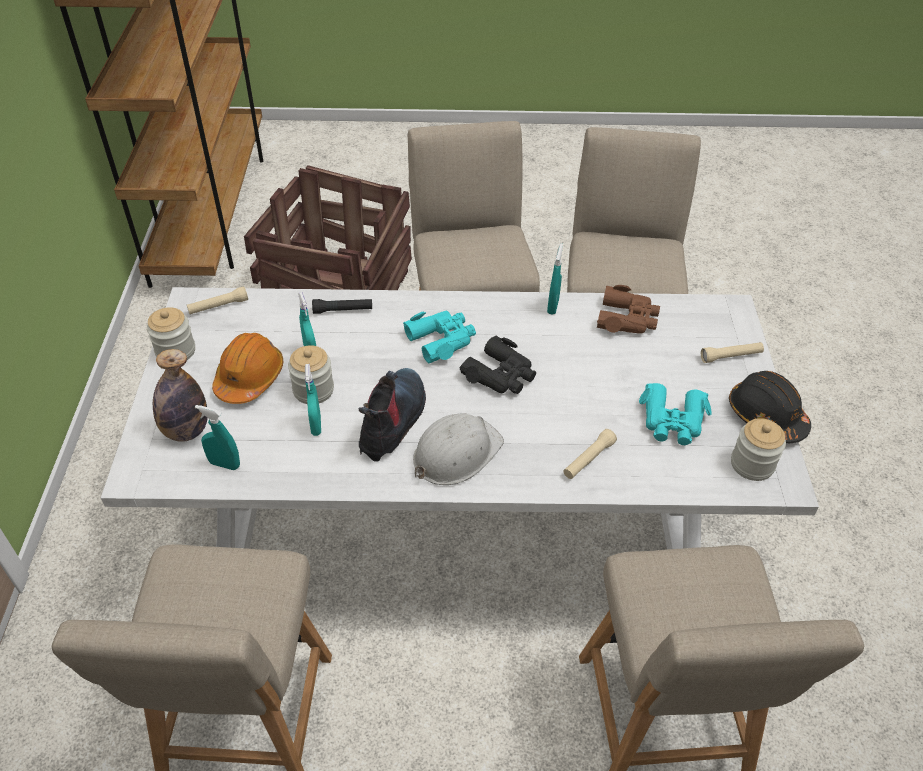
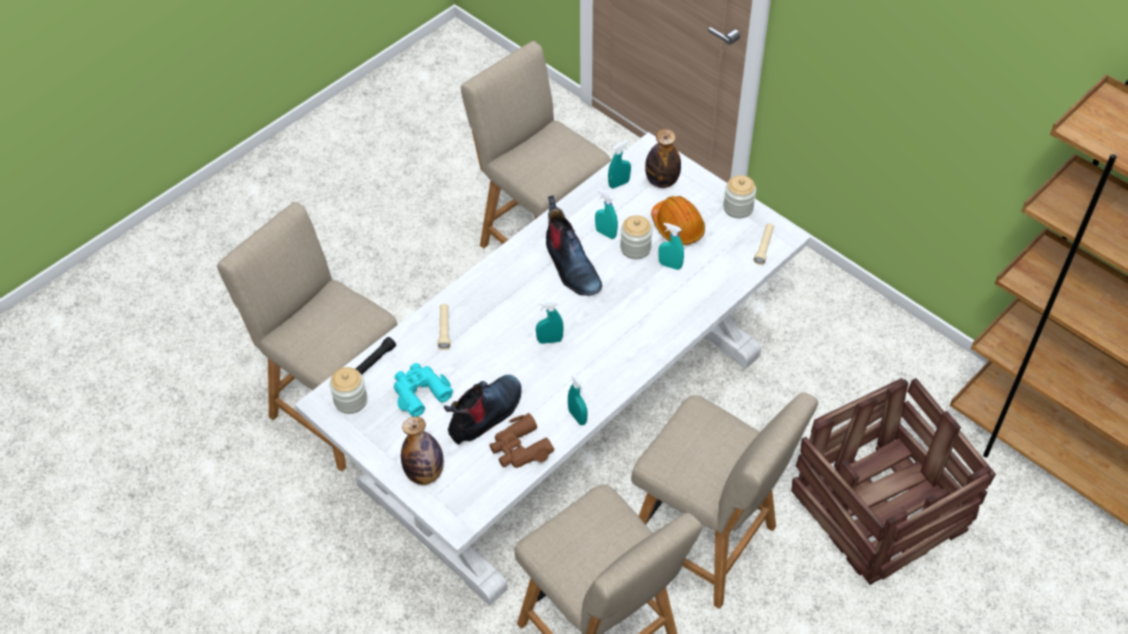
camera: 135 degrees right, 5 degrees up
(343, 310) = (694, 304): black flashlight -> black flashlight (374, 361)
(441, 340) = (612, 334): turquoise binoculars -> none
(455, 453) = (517, 277): white hard hat -> none
(500, 374) = (549, 340): black binoculars -> turquoise spray bottle
(629, 360) = (485, 415): none -> boot
(730, 356) = (425, 473): beige flashlight -> bottle
(766, 416) = (366, 442): black hard hat -> none

